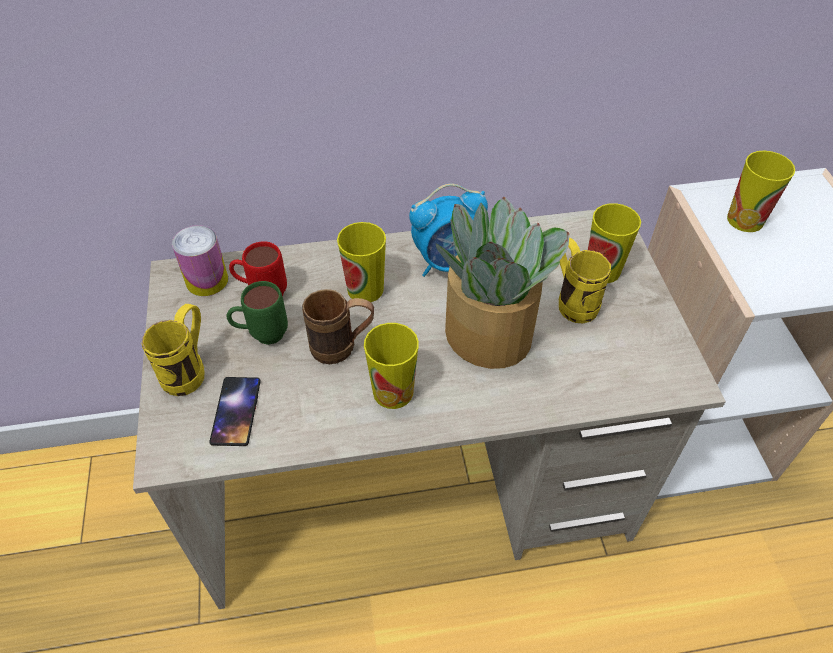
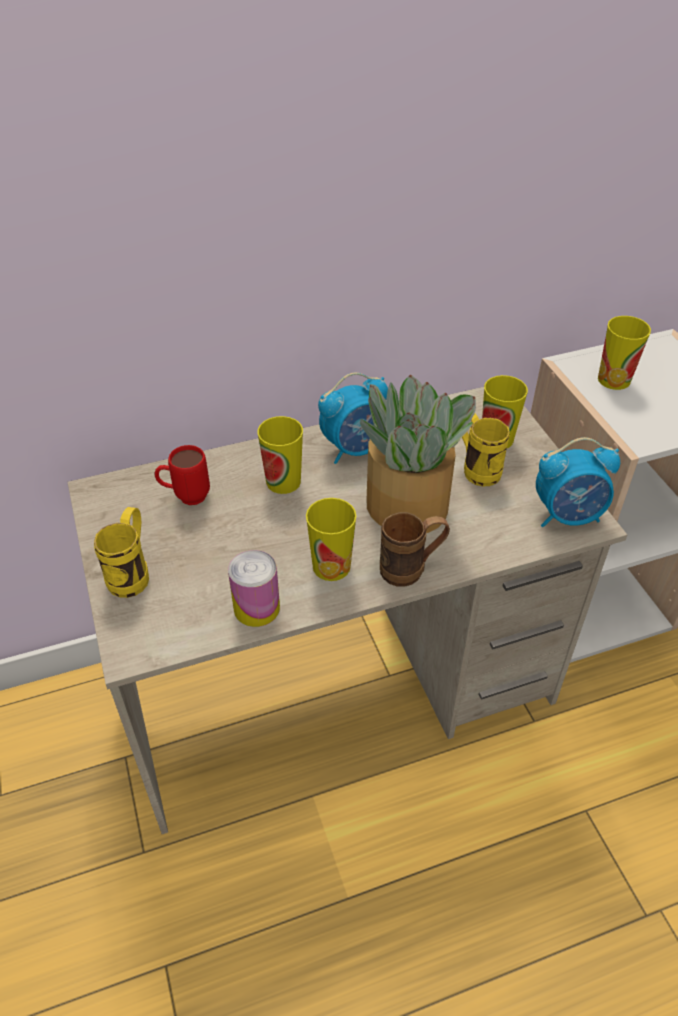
camera: 10 degrees left, 5 degrees down
(207, 280) = (128, 492): can -> can (256, 608)
(236, 411) = (188, 603): phone -> none
(261, 335) = (195, 534): green mug -> none
(342, 348) = (275, 535): brown mug -> brown mug (411, 569)
(662, 370) = (568, 516): none -> alarm clock

